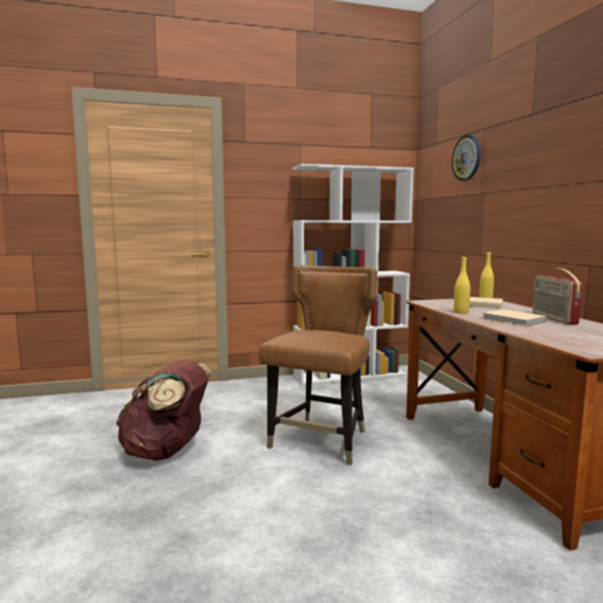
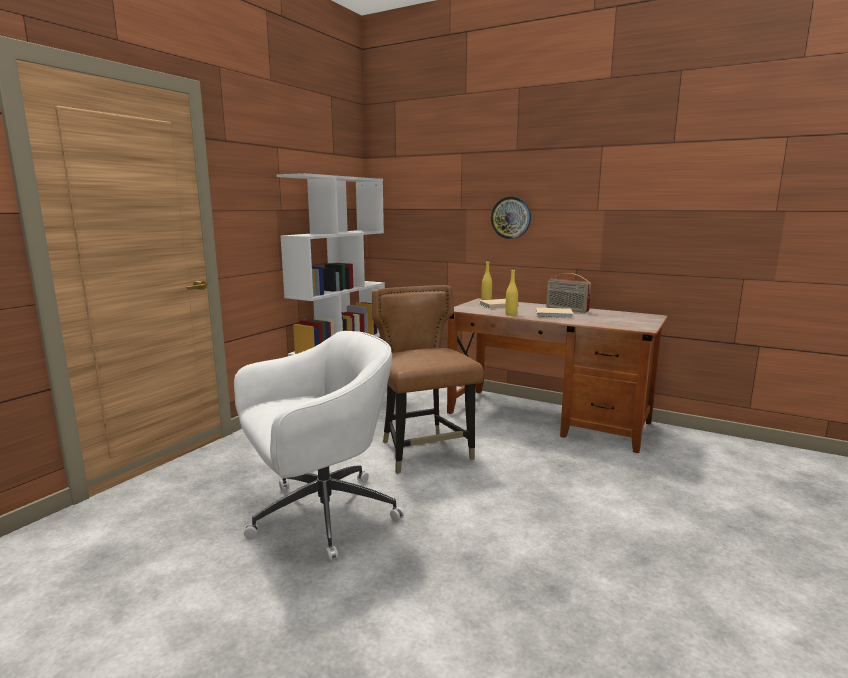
camera: 45 degrees left, 5 degrees up
(166, 452) = (320, 516): brown backpack -> white office chair
(467, 158) = (443, 176): wall clock -> wall clock (511, 217)

